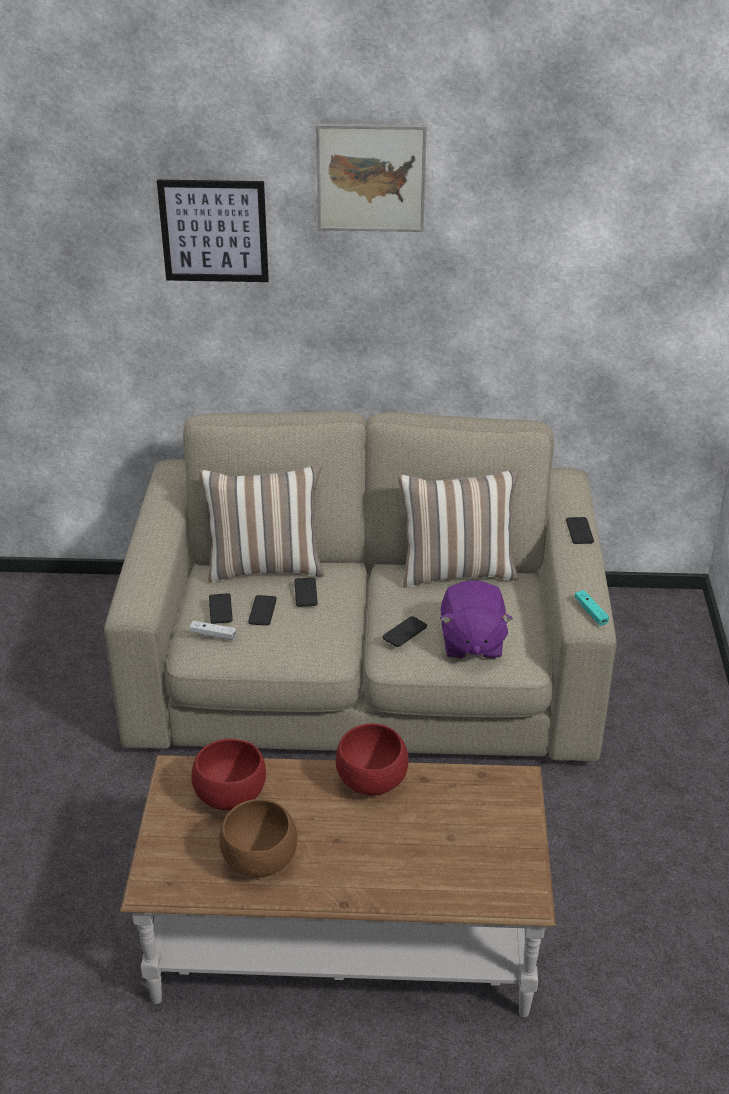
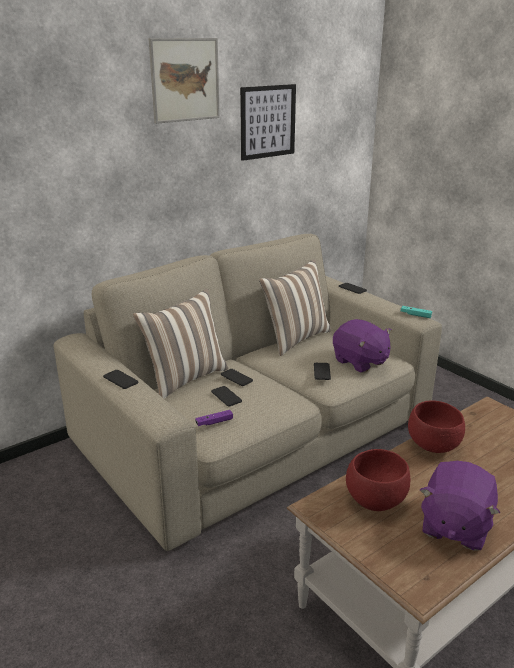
camera: 40 degrees left, 10 degrees down
(213, 634) = (214, 422): white game controller -> purple game controller
(214, 231) = (82, 133): picture -> picture (267, 122)
(220, 609) = (197, 407): phone -> phone (120, 379)
(262, 862) = (454, 525): brown bowl -> purple plush toy

